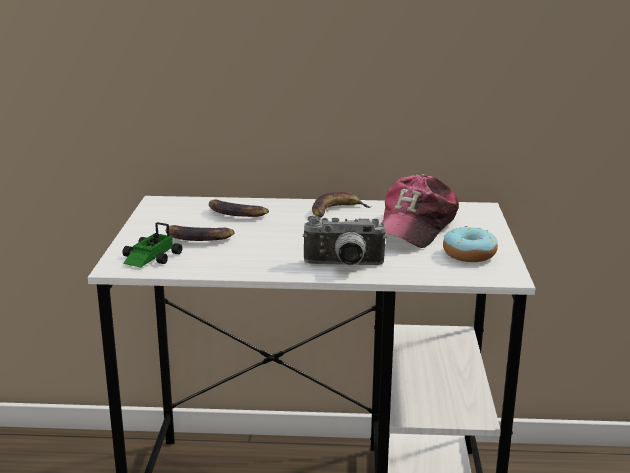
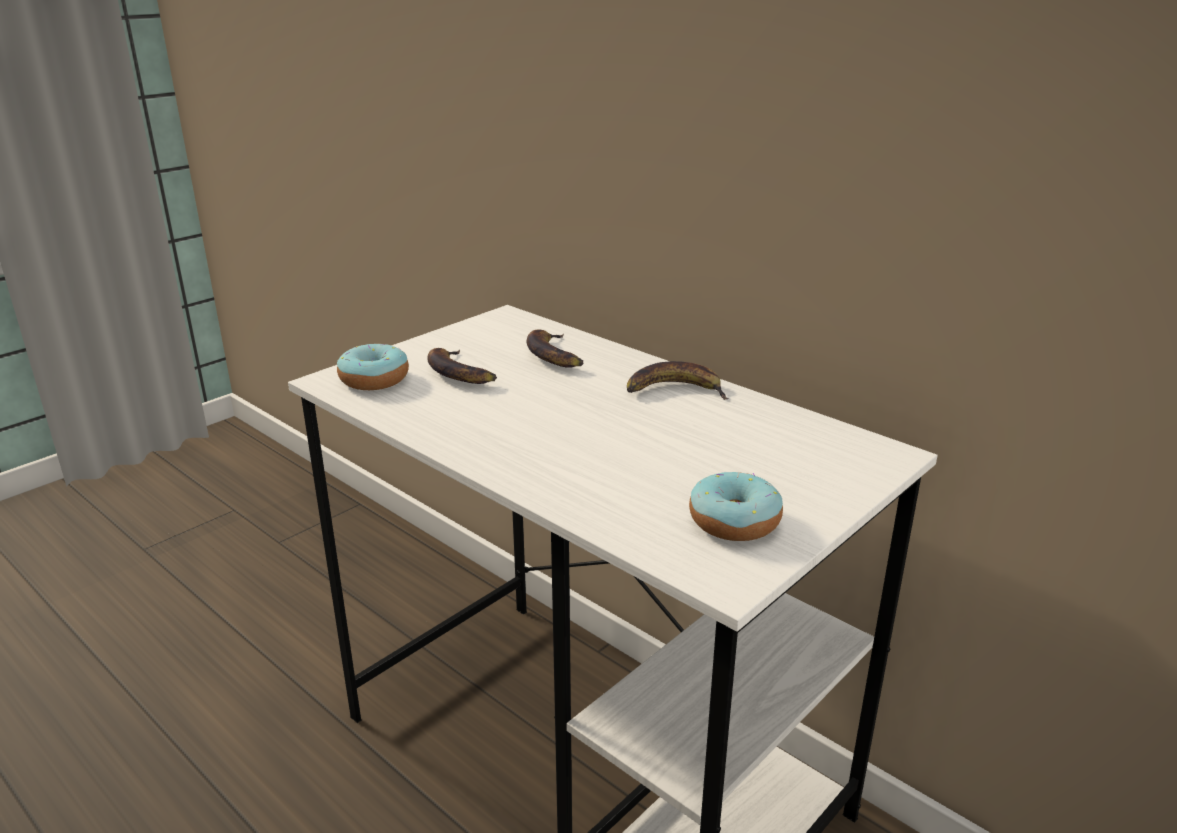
camera: 40 degrees right, 5 degrees up
(149, 257) = (374, 379): toy car -> donut
(344, 266) = (541, 470): camera -> none
(415, 227) = (735, 450): cap -> none

